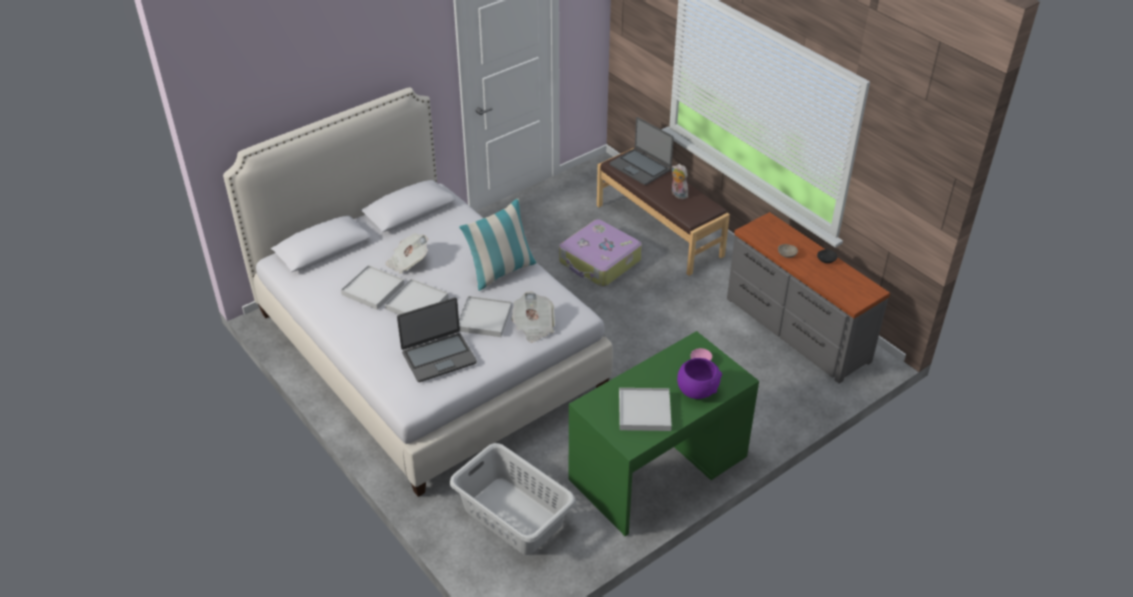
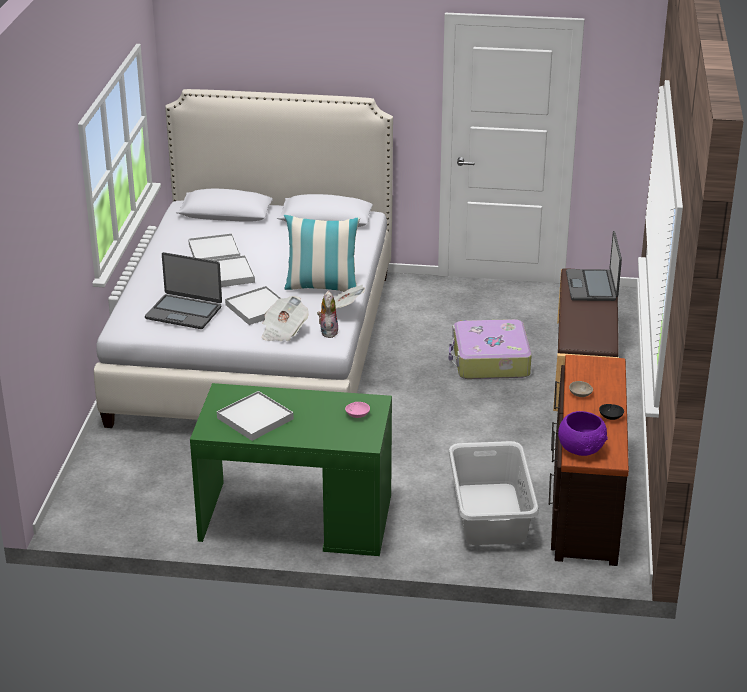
camera: 45 degrees right, 10 degrees down
(408, 262) = (267, 248): newspaper -> newspaper (341, 310)
(513, 516) = (144, 479): grey laundry basket -> grey laundry basket (489, 514)
(678, 194) = (590, 321): plush toy -> plush toy (327, 331)
(697, 390) = (319, 430): purple bowl -> purple bowl (581, 449)
(795, 330) = (584, 502): grey dresser -> brown dresser

